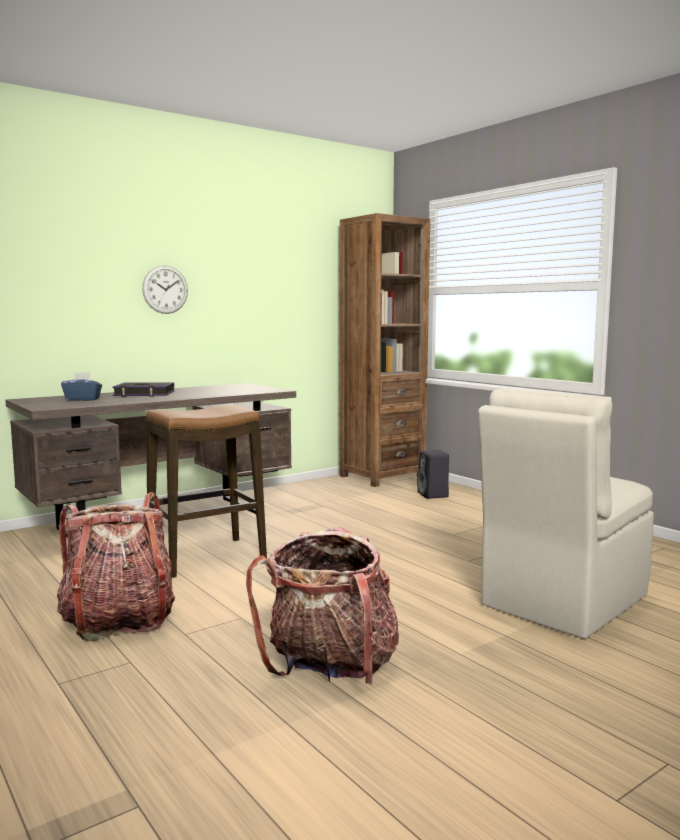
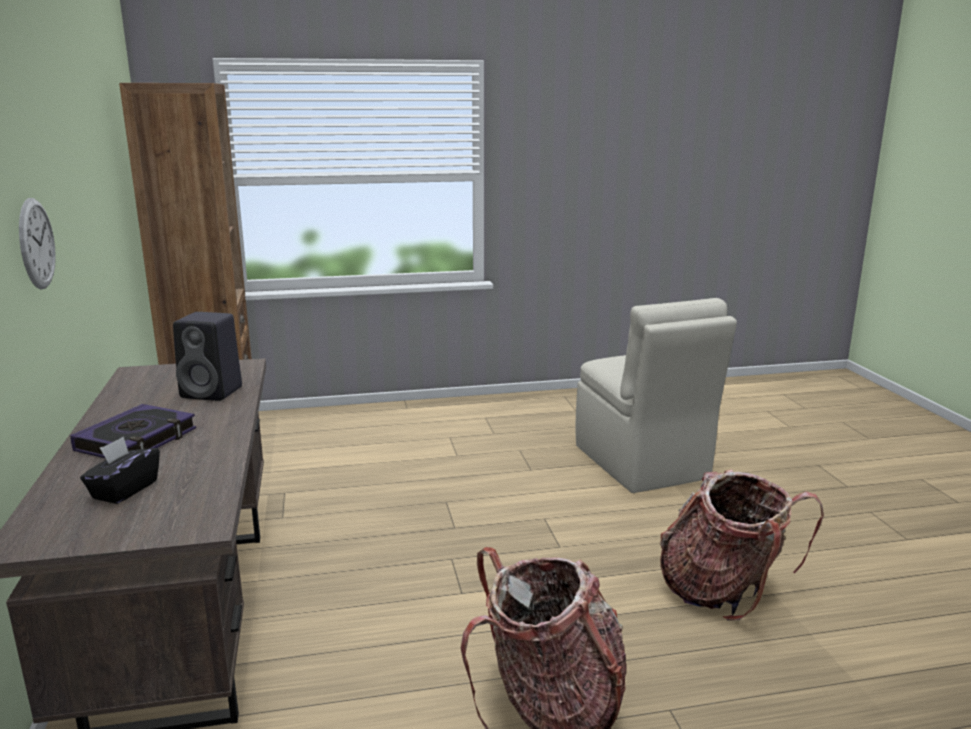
camera: 65 degrees left, 10 degrees up
(83, 399) = (124, 490): blue tissue box -> black tissue box
(206, 558) = (391, 609): stool -> none
(433, 495) = (327, 429): black speaker -> black speaker (213, 392)

